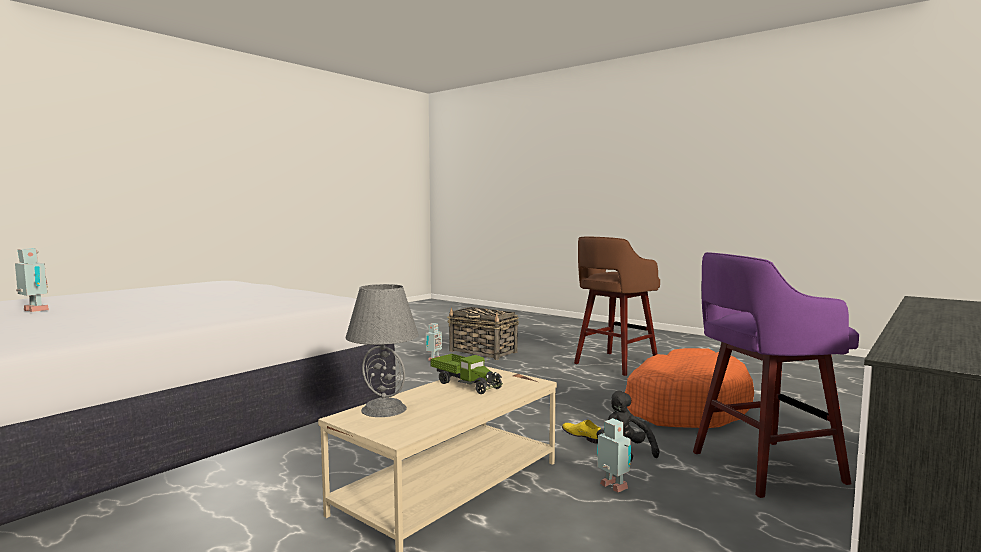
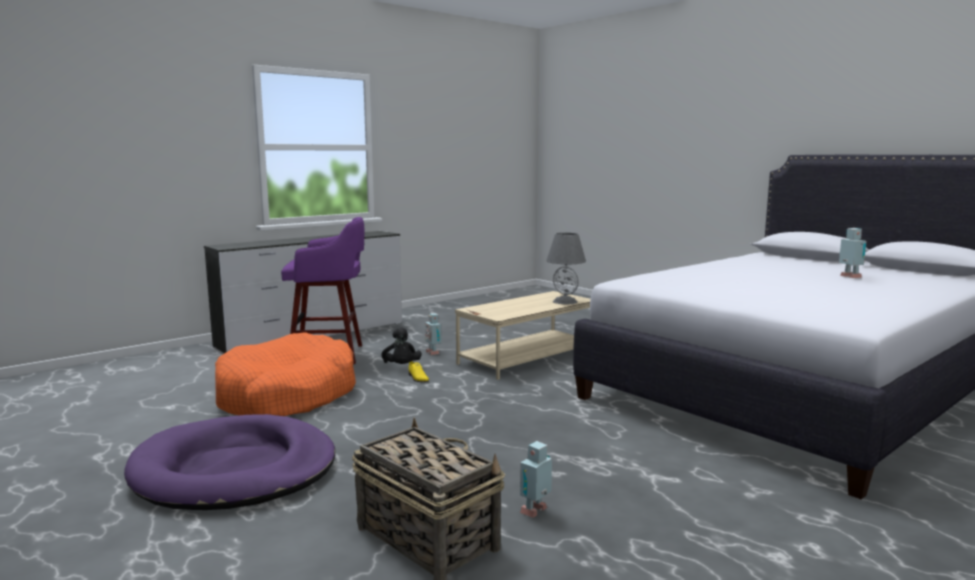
camera: 170 degrees left, 5 degrees up
(34, 311) = (849, 277): toy robot -> toy robot turned 150 degrees counterclockwise
(466, 384) = (516, 310): toy truck -> none
(614, 364) = (235, 470): brown stool -> purple dog bed

